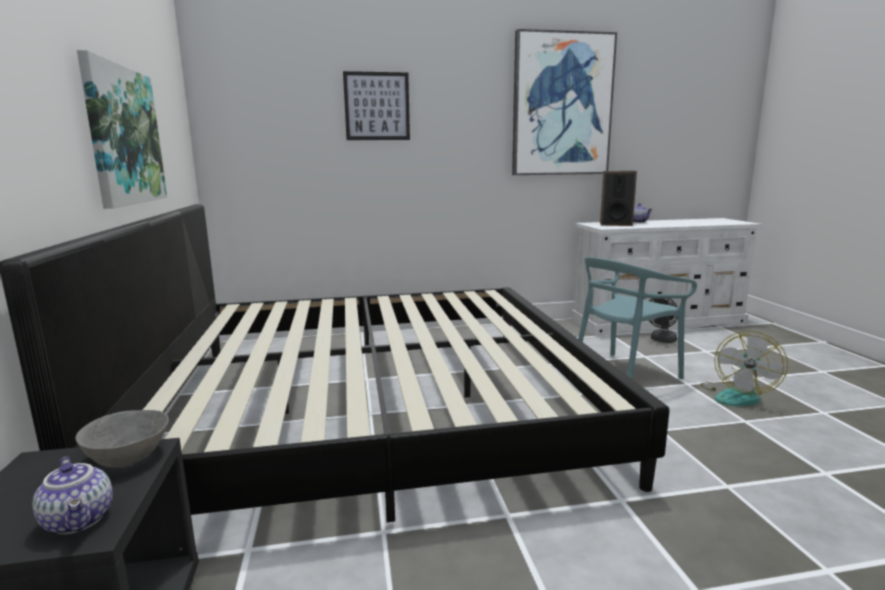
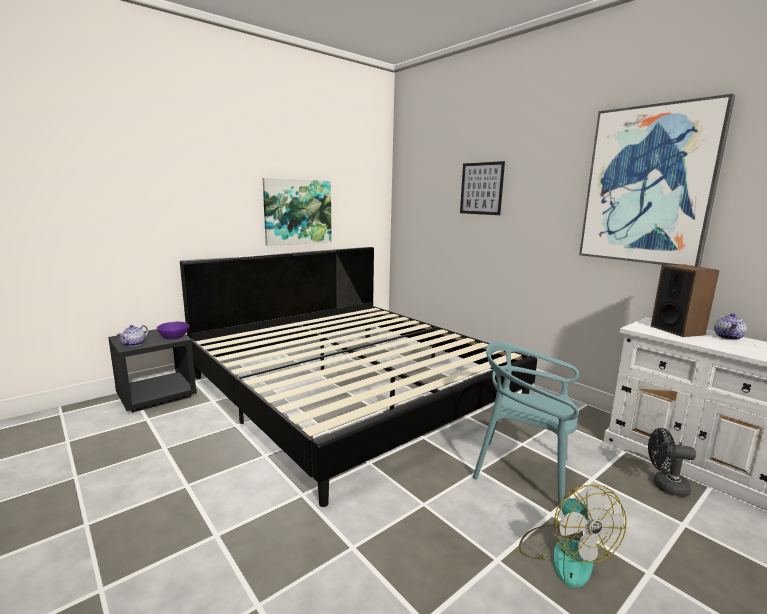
camera: 60 degrees right, 0 degrees up
(129, 458) = (173, 337): grey bowl -> purple bowl
(737, 395) = (564, 554): fan -> fan turned 105 degrees counterclockwise

